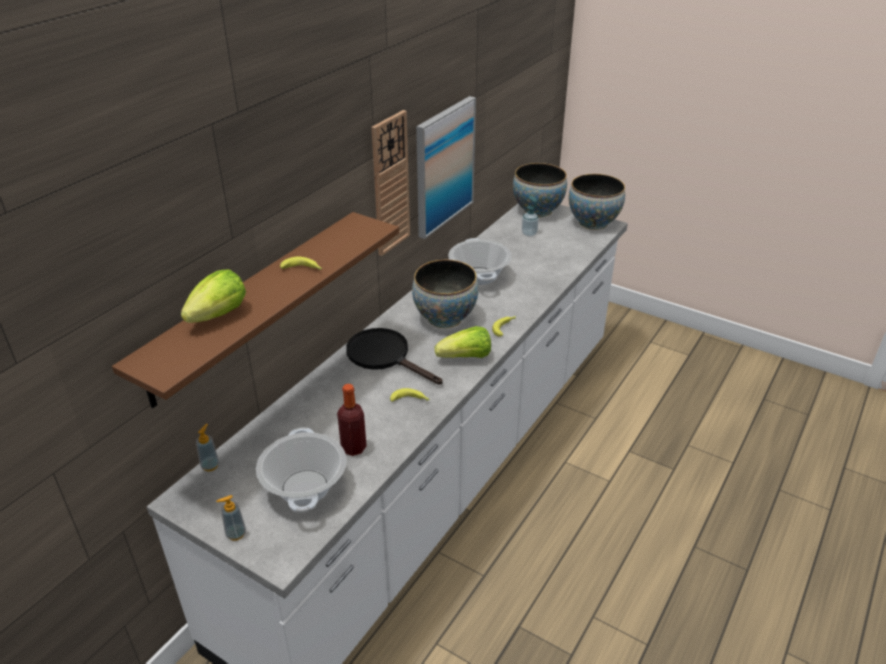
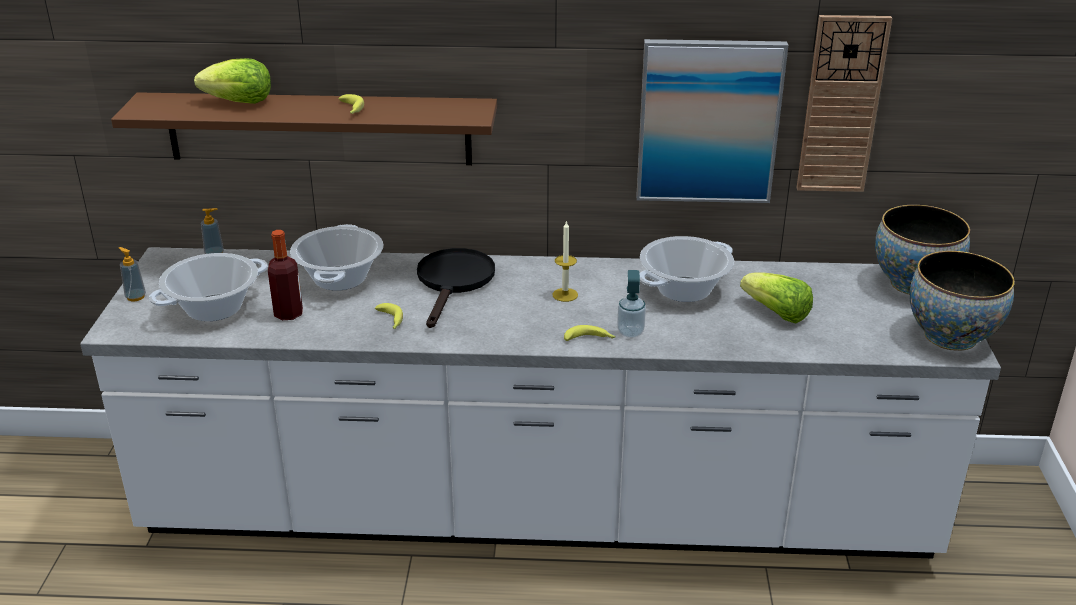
camera: 60 degrees right, 5 degrees down
(326, 406) = (340, 278): none -> cooking pot
(390, 184) = (578, 96): wall clock -> wall clock (841, 105)
(445, 318) = (565, 295): bowl -> candle
(466, 357) = (501, 331): lettuce -> lettuce (776, 313)
(529, 233) = (840, 295): soap dispenser -> soap dispenser (630, 332)

